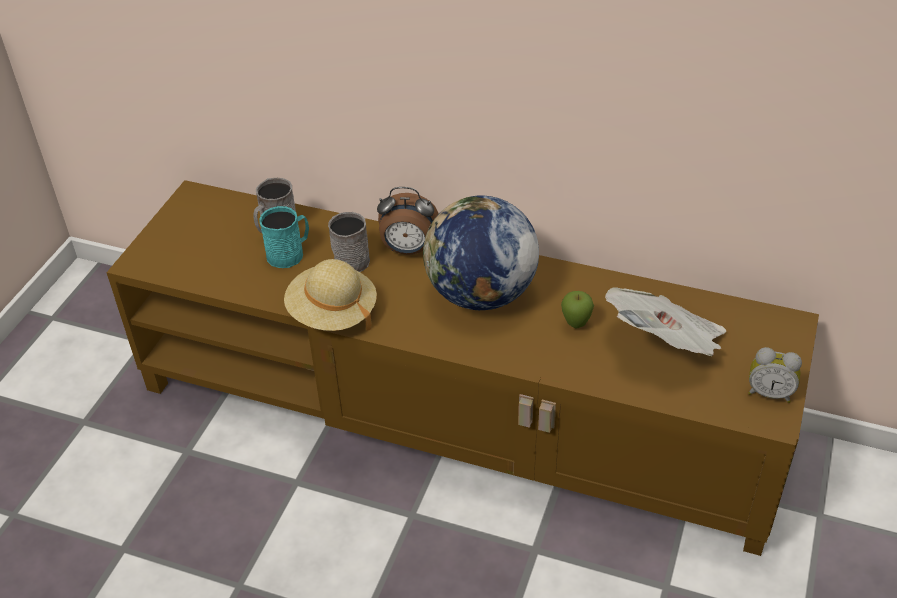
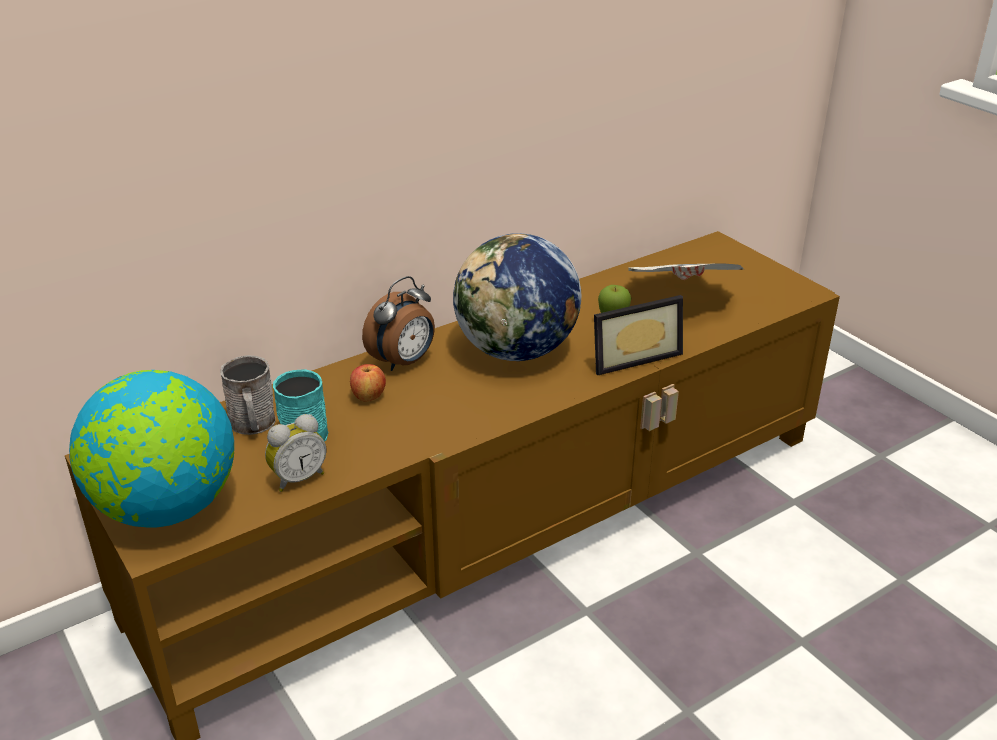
camera: 55 degrees left, 10 degrees down
(171, 246) = (166, 508): none -> globe
(332, 313) = (433, 440): beige hat -> none
(352, 258) = (368, 397): grey mug -> apple
(540, 358) = (632, 356): none -> picture frame
(769, 393) = (778, 281): alarm clock -> alarm clock (297, 478)

